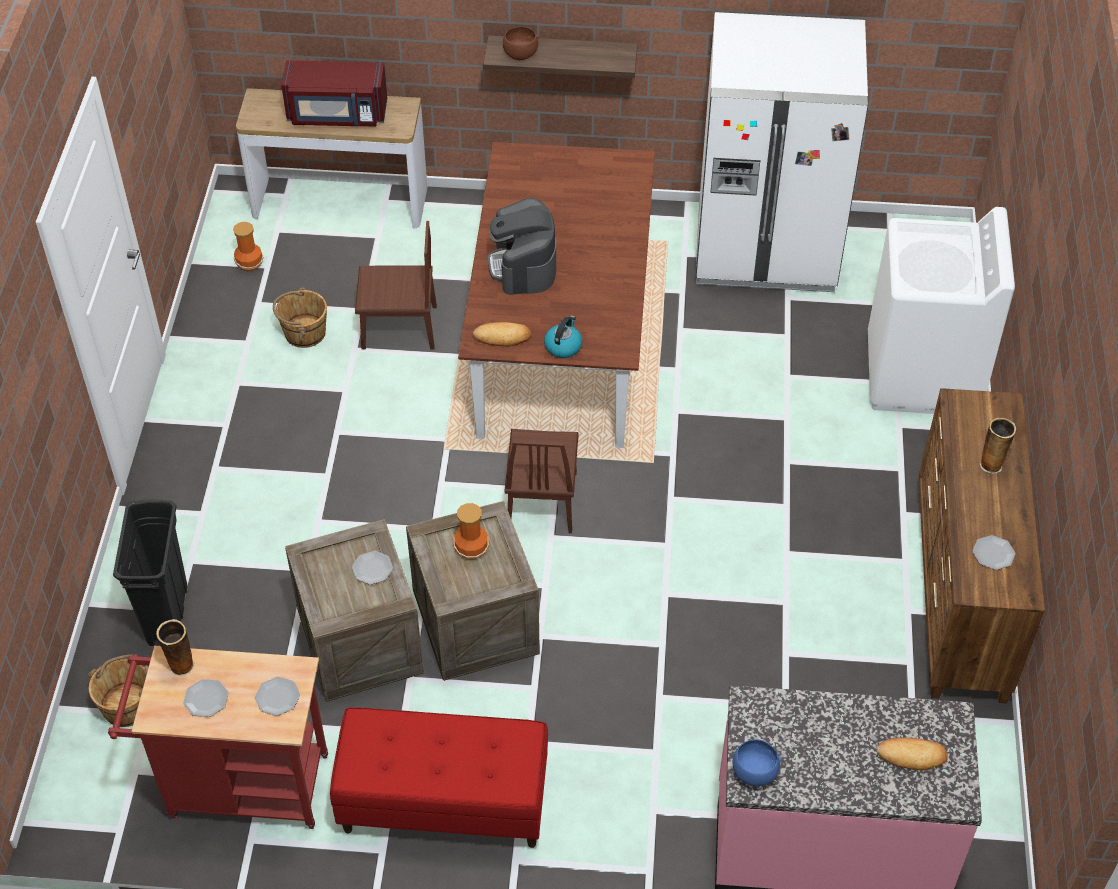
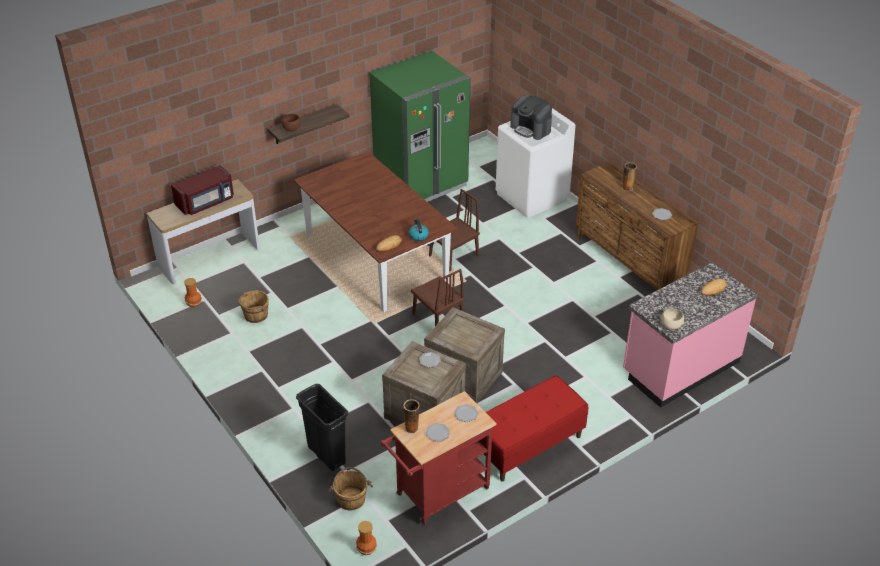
camera: 40 degrees left, 10 degrees down
(399, 327) = (298, 290): brown chair -> brown chair (453, 256)
(471, 547) = (460, 330): vase -> vase (366, 547)
(523, 266) = (365, 216): coffee machine -> coffee machine (531, 128)
(753, 773) = (670, 326): blue bowl -> beige bowl
(766, 249) = (421, 184): white fridge -> green fridge

